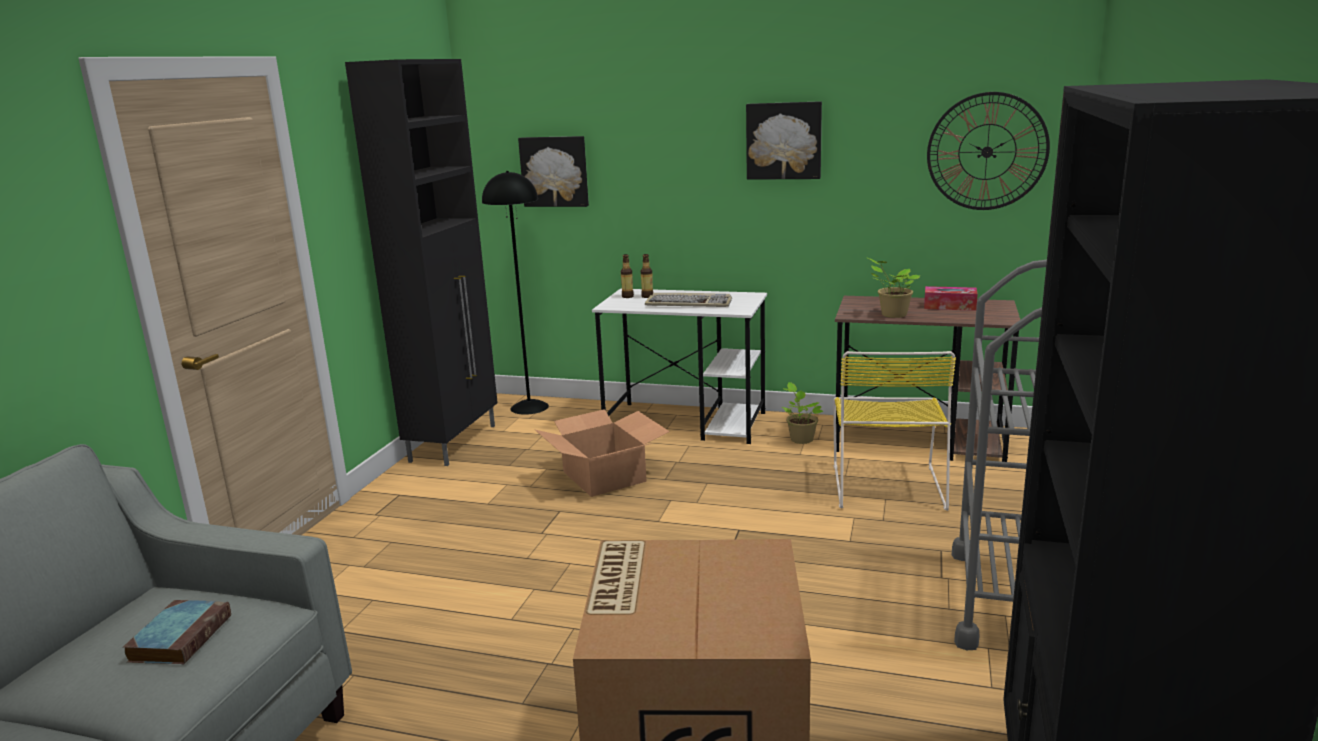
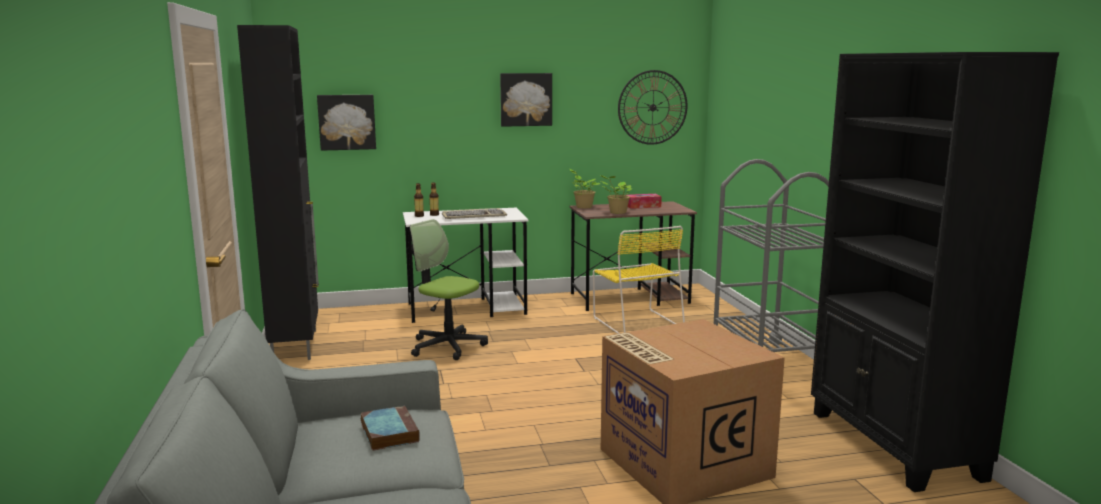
camera: 30 degrees left, 5 degrees down
(530, 407) = (330, 315): black floor lamp -> none
(605, 476) = (447, 346): cardboard box -> office chair
(800, 439) = (556, 307): potted plant -> potted plant (583, 207)

